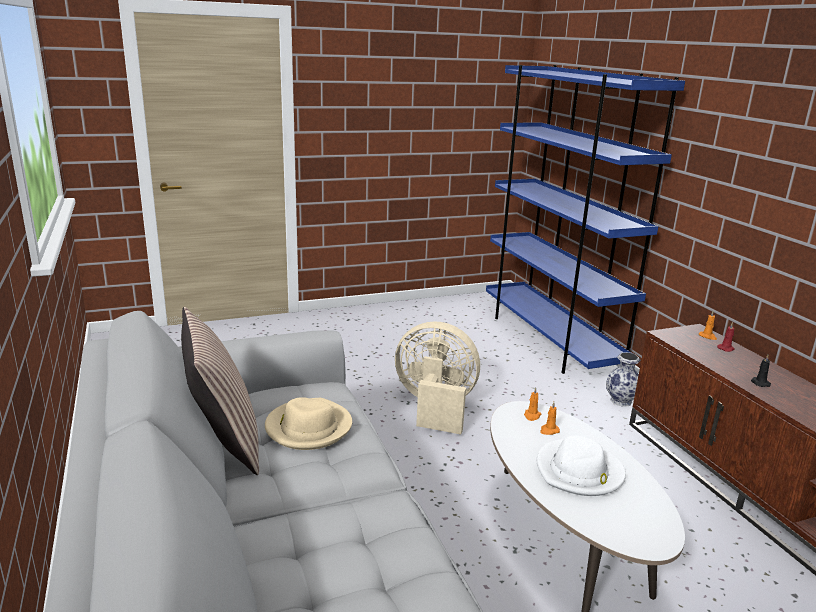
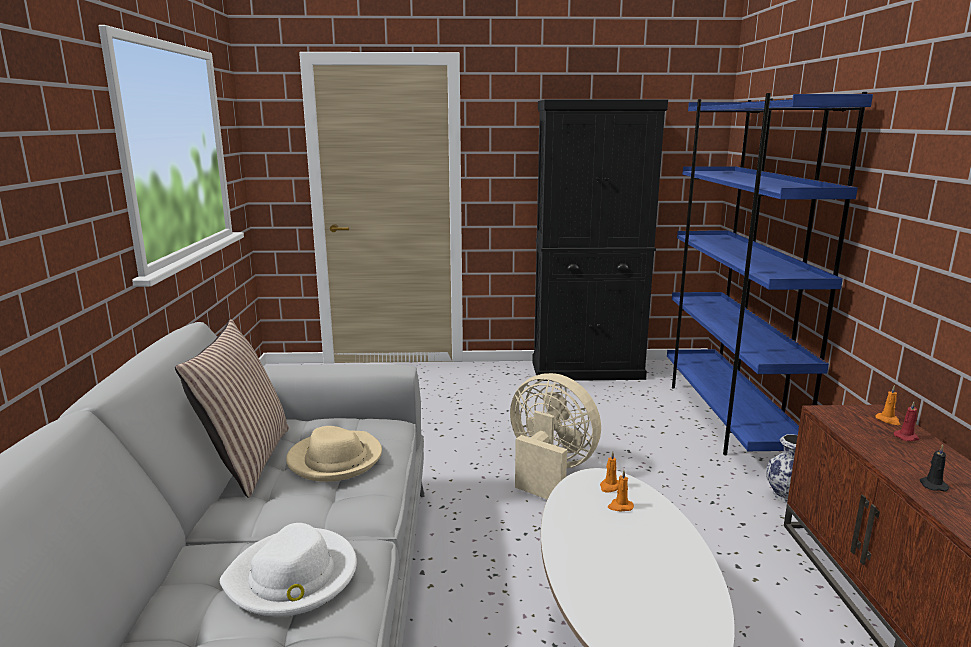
camera: 20 degrees right, 5 degrees down
(417, 309) = (587, 370): none -> black cabinet
(579, 472) = (627, 560): white hat -> white hat (293, 577)

